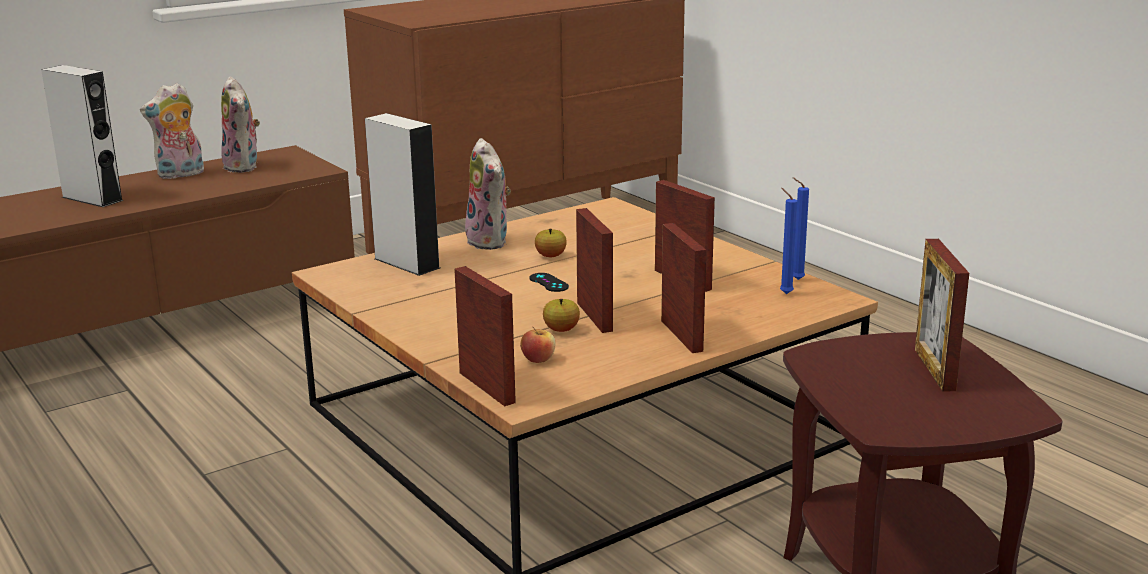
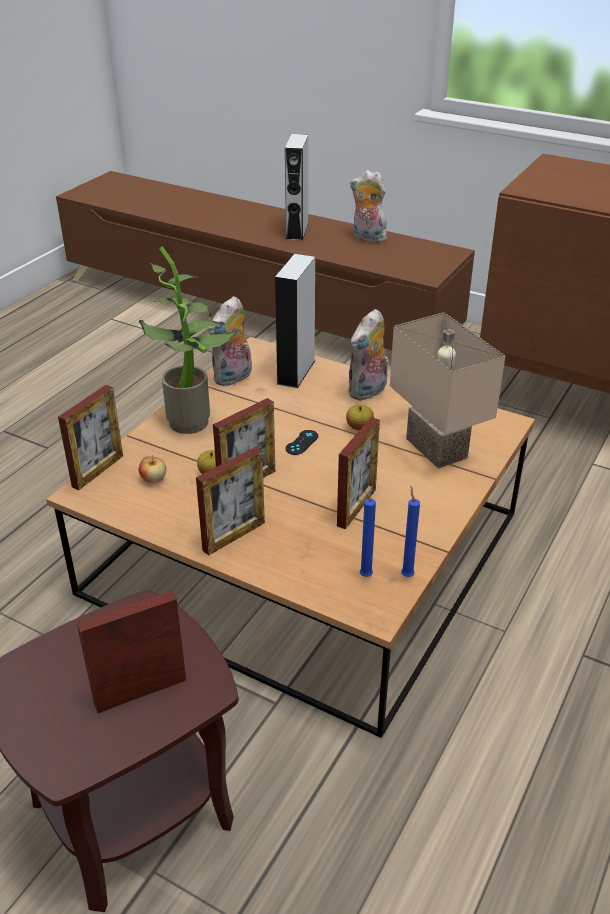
camera: 65 degrees right, 15 degrees up
(244, 167) = (405, 251): plush toy -> plush toy (233, 378)
(441, 323) = (195, 420): none -> potted plant
(620, 237) = (433, 448): none -> beige table lamp

